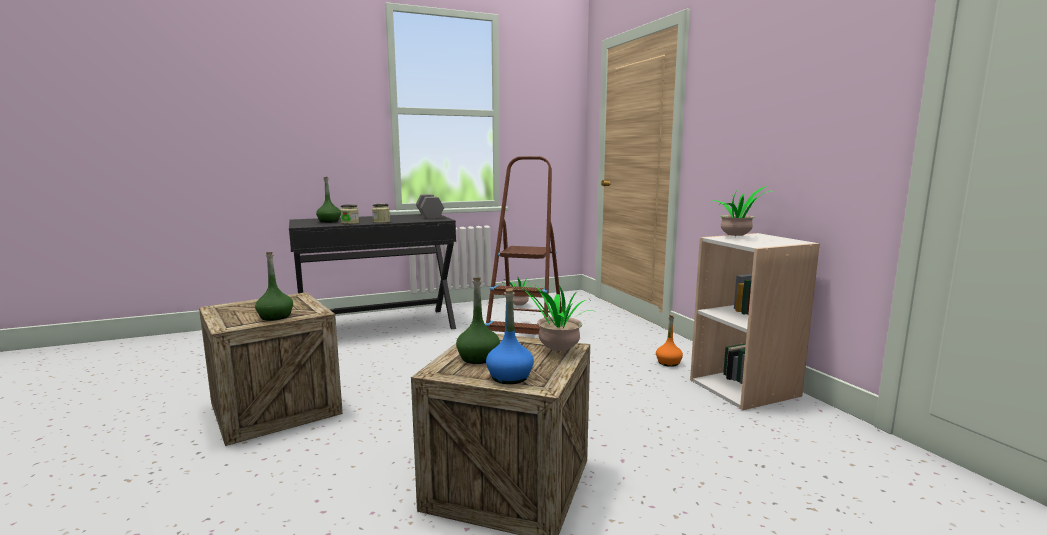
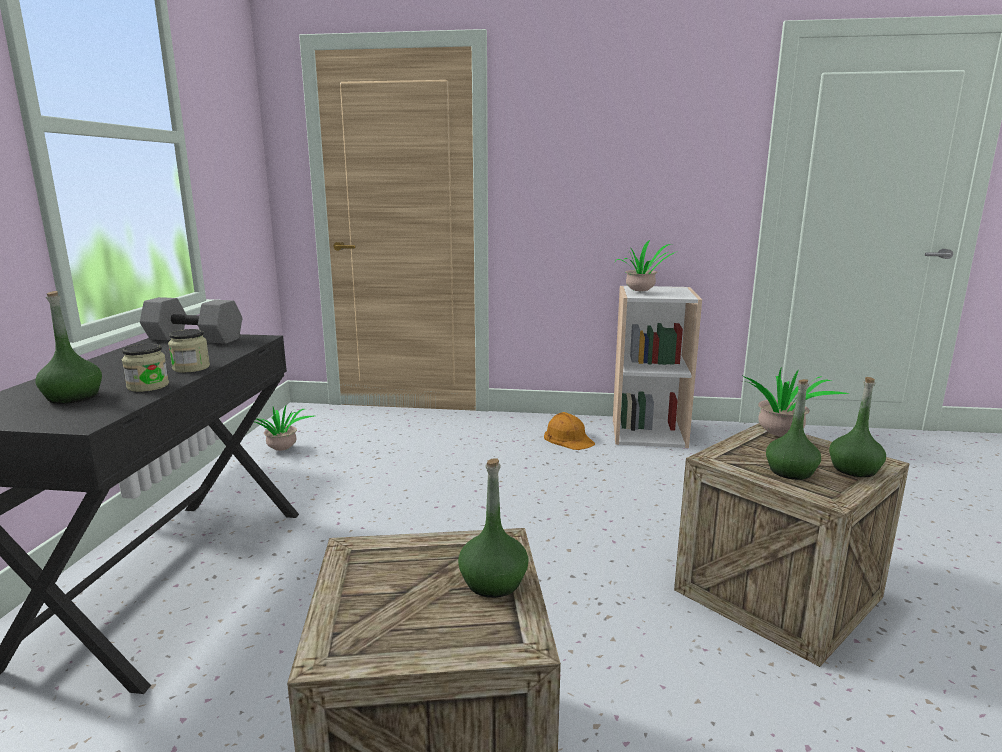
camera: 60 degrees left, 5 degrees up
(509, 377) = (854, 469): blue bottle -> green bottle
(525, 335) = (400, 478): brown step ladder -> none
(668, 363) = (568, 438): orange bottle -> orange hard hat

